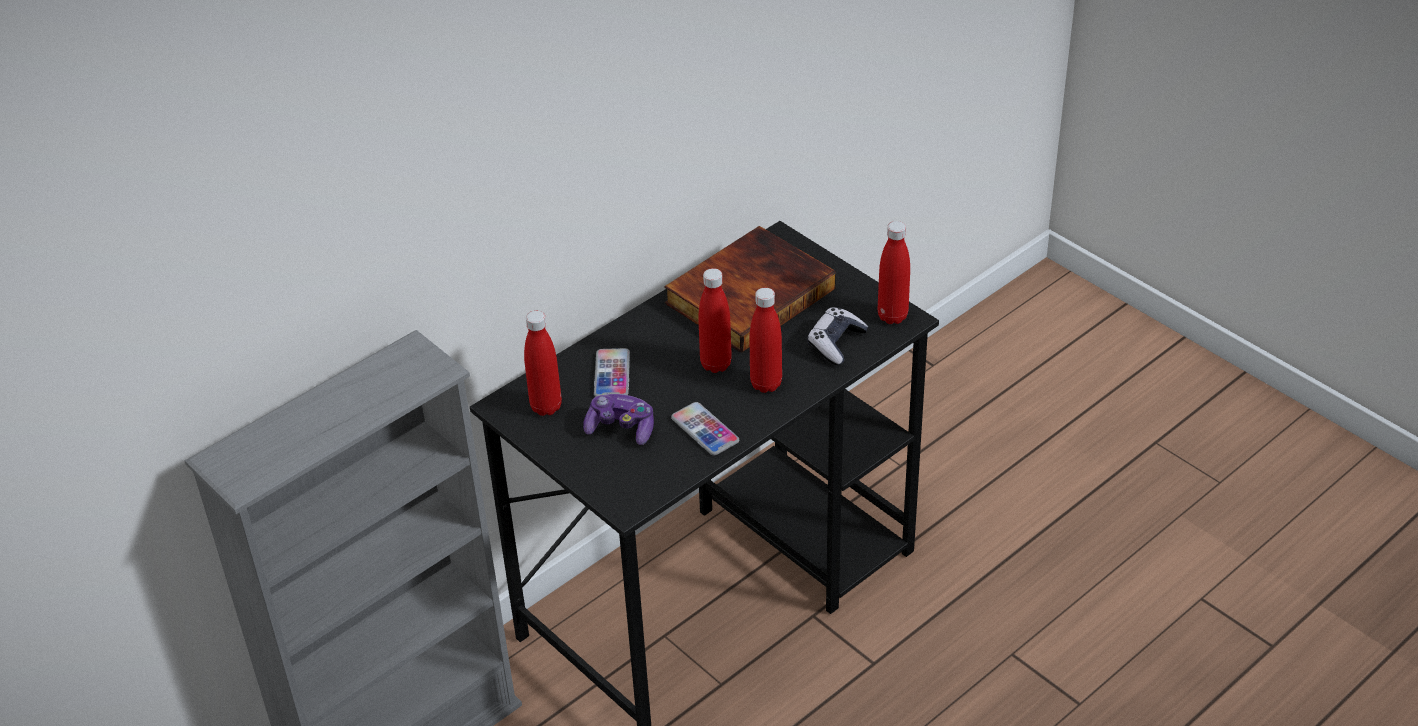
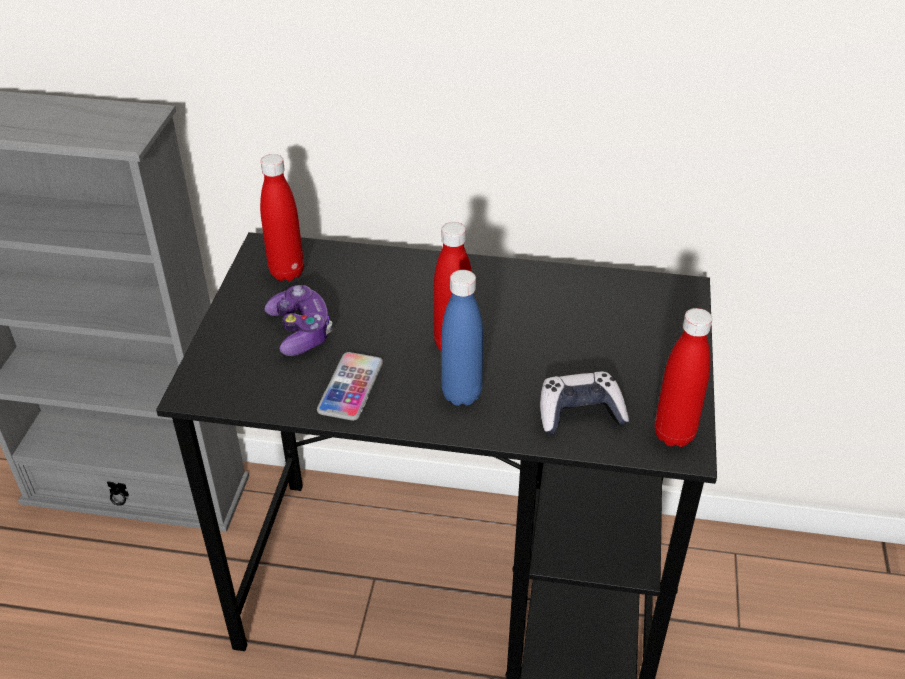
camera: 50 degrees right, 0 degrees up
(612, 374) = (369, 287): phone -> none
(749, 294) = (578, 312): book -> none
(766, 384) = (461, 394): red bottle -> blue bottle

